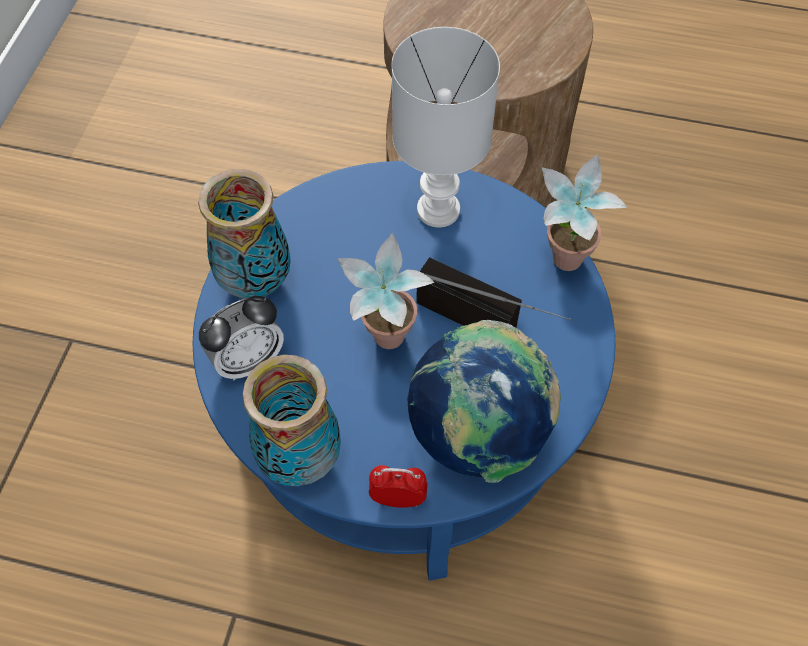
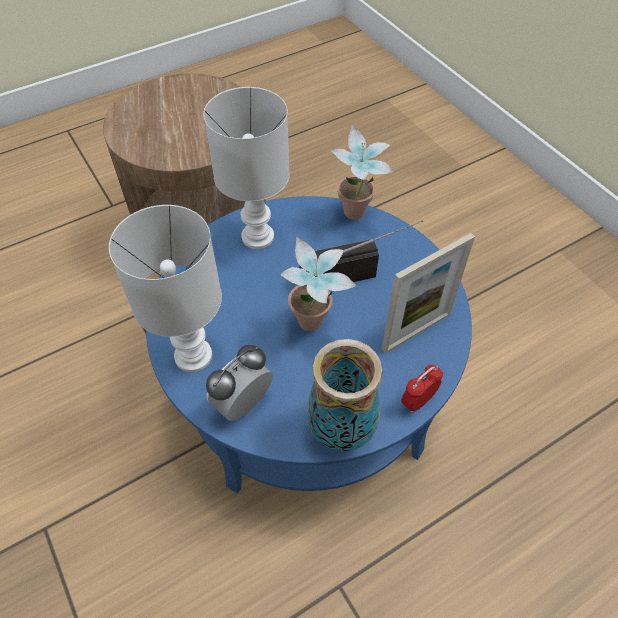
camera: 45 degrees left, 5 degrees down
(247, 360) = (243, 403): alarm clock -> alarm clock turned 150 degrees counterclockwise
(255, 282) = (194, 356): vase -> white table lamp
(478, 434) = (416, 331): globe -> picture frame

